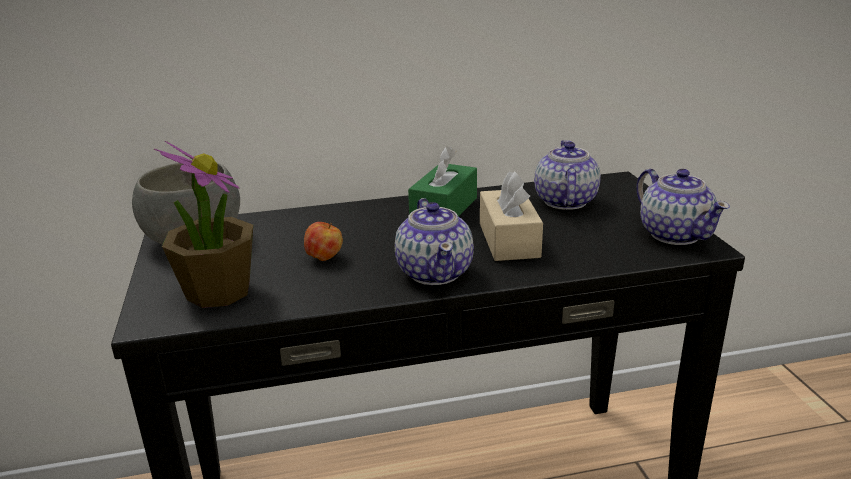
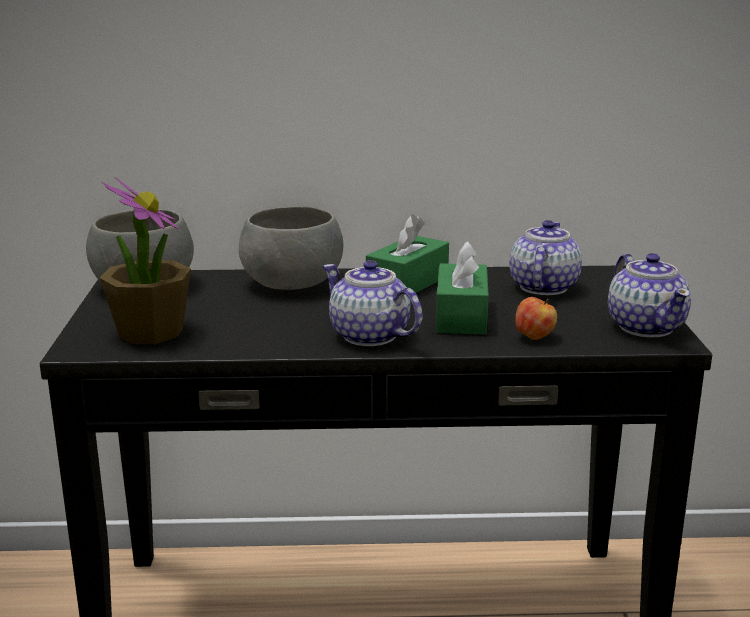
camera: 10 degrees right, 5 degrees down
(324, 257) = (265, 314): apple -> apple (534, 337)
(338, 218) = (293, 282): none -> grey bowl
(435, 272) = (369, 336): teapot -> teapot turned 135 degrees clockwise
(509, 240) = (461, 316): beige tissue box -> green tissue box

